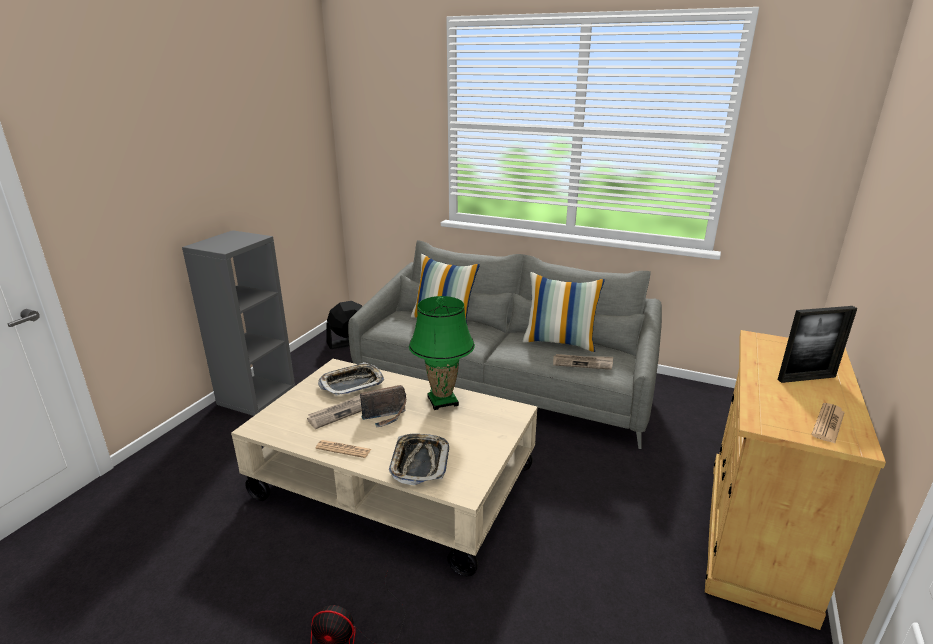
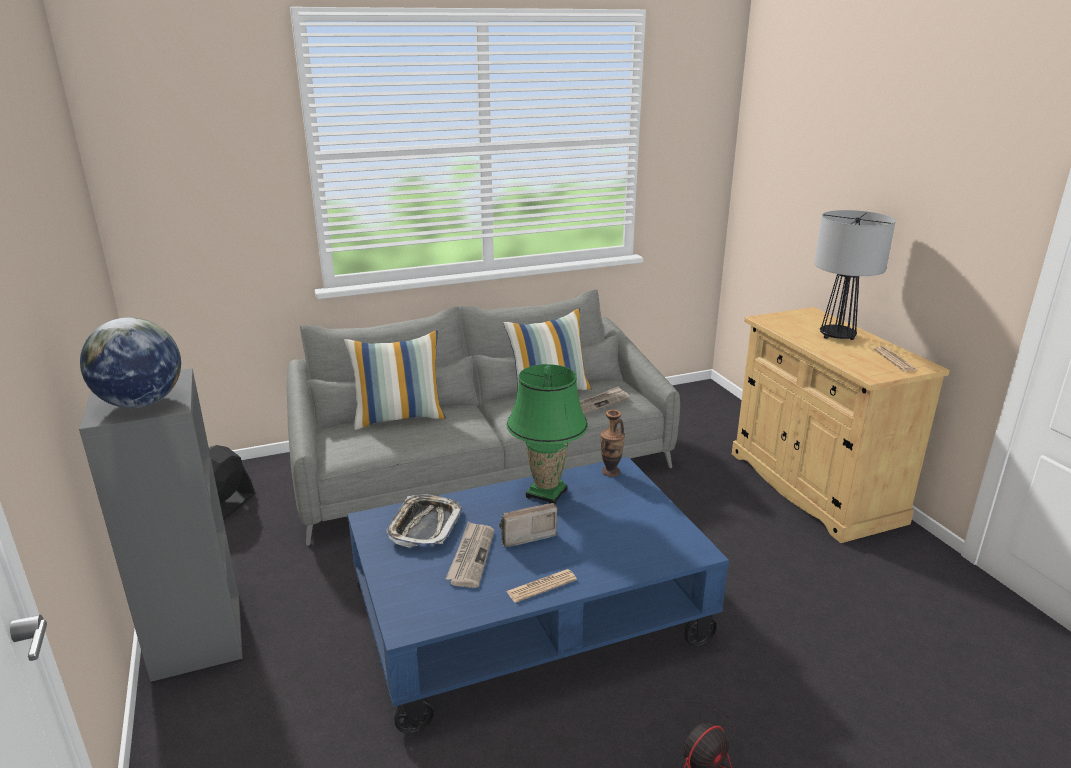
camera: 45 degrees left, 0 degrees up
(220, 244) = (141, 403): none -> globe
(386, 417) = (524, 536): radio -> radio turned 135 degrees counterclockwise
(394, 482) = (529, 616): beige coffee table -> blue coffee table
(419, 462) = (625, 554): tray -> none
(506, 410) = (610, 472): none -> vase
(806, 378) = (836, 336): picture frame -> table lamp

